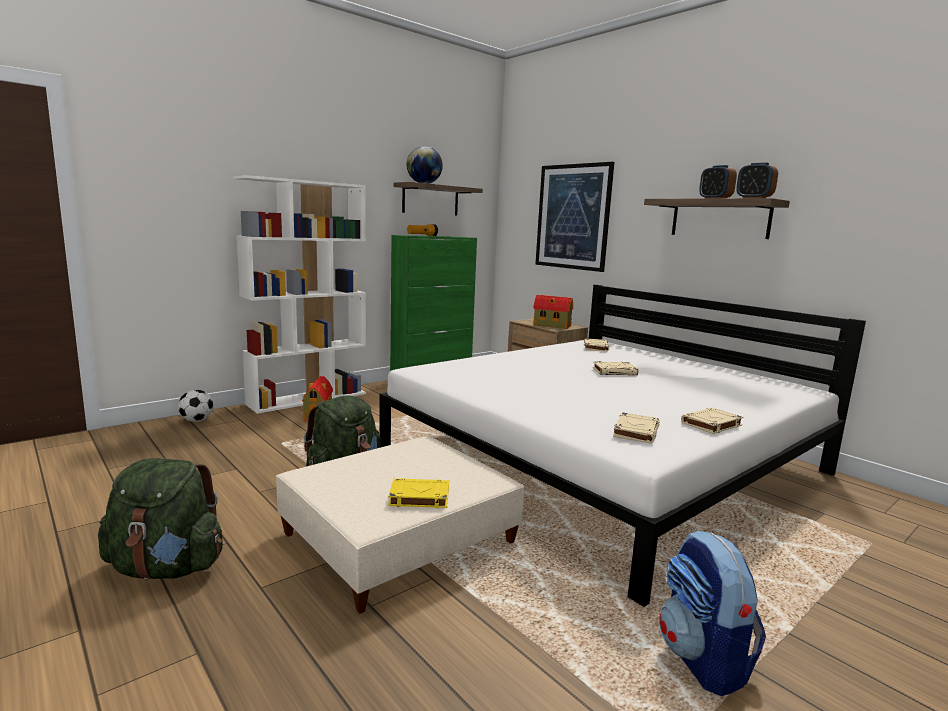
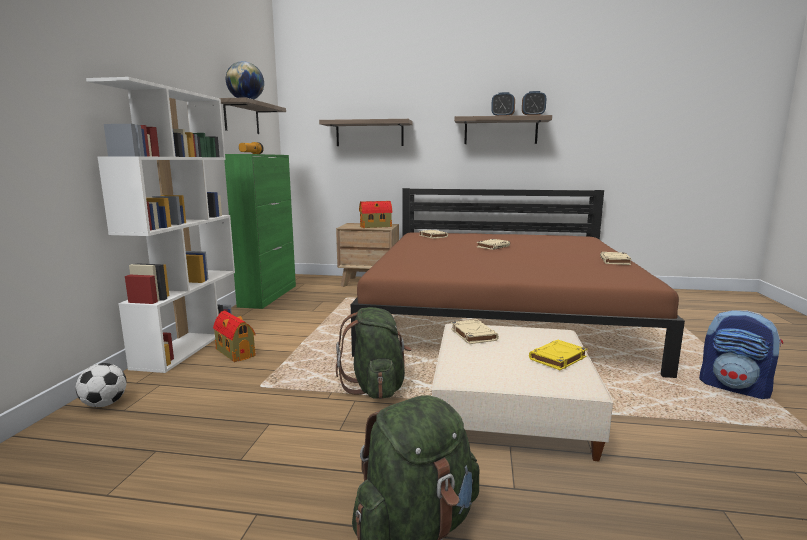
camera: 40 degrees left, 0 degrees up
(572, 217) = (369, 133): picture -> shelf
(604, 461) = (500, 314): white bed -> brown bed
(635, 432) = (607, 273): beige book -> beige book (473, 335)

